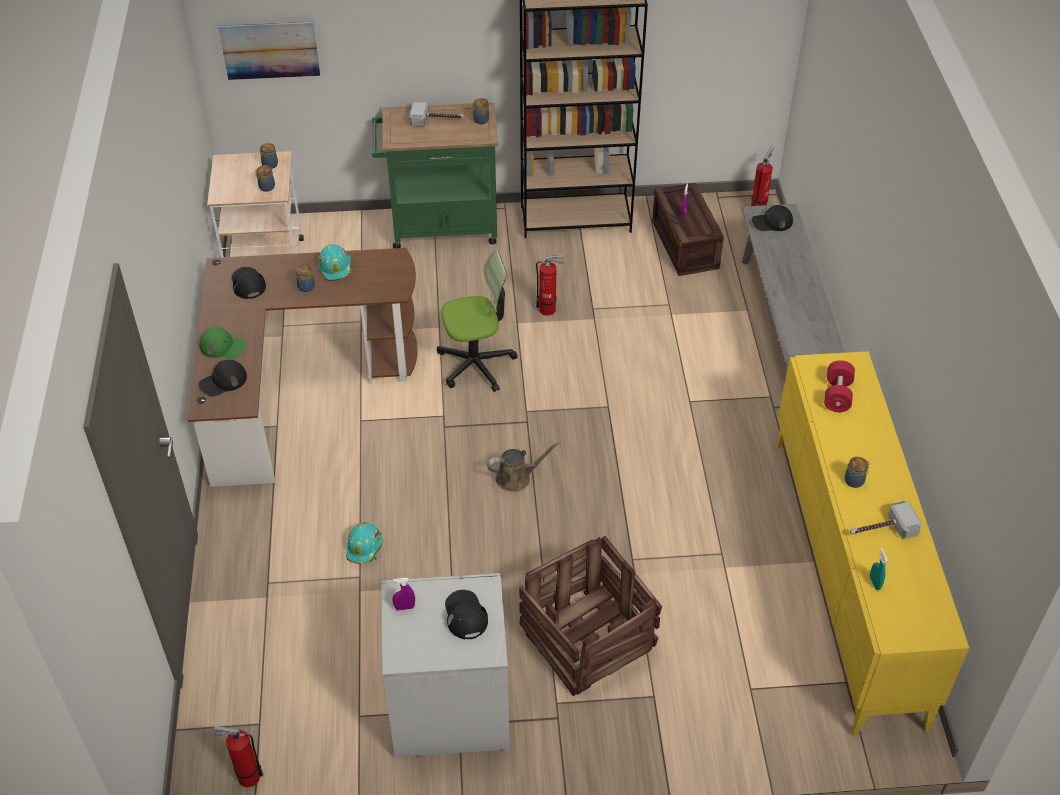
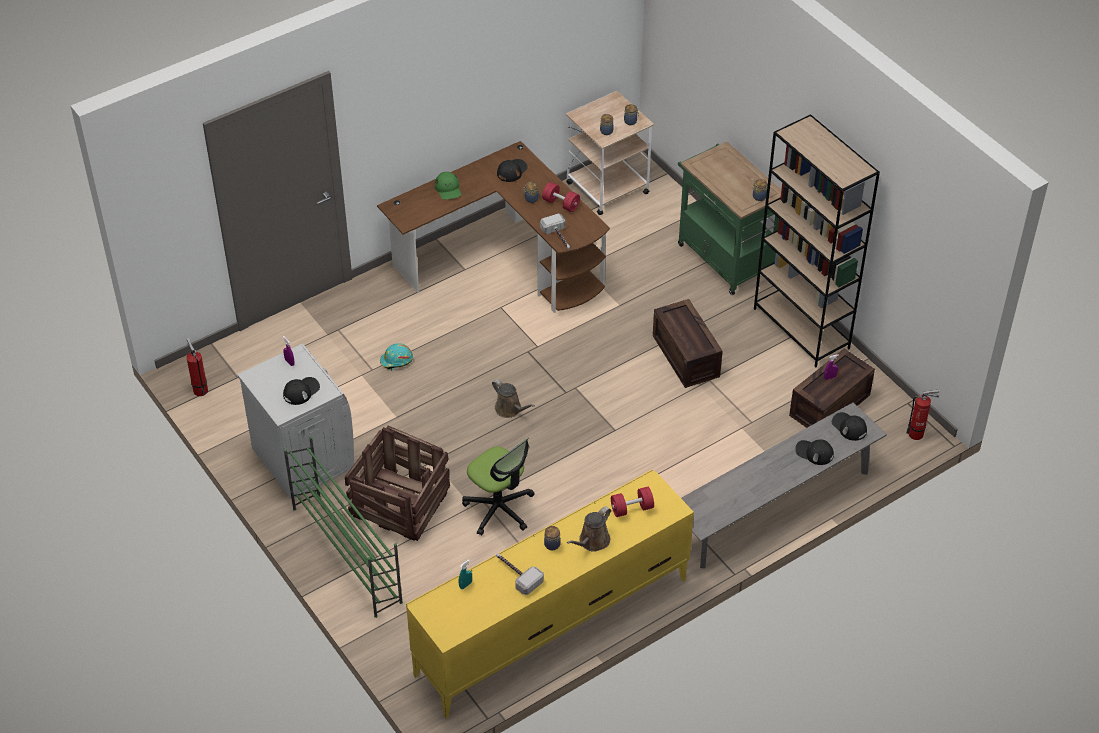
camera: 60 degrees right, 0 degrees up
(223, 381) = (418, 203): black cap -> black cap (814, 452)
(270, 50) = (678, 48): picture -> none
(336, 268) = (561, 204): turquoise hard hat -> red dumbbell
(437, 120) = (738, 175): hammer -> hammer (559, 237)
(476, 364) = (599, 341): office chair -> office chair (499, 508)
(549, 310) = (687, 356): fire extinguisher -> crate
(631, 726) = (346, 554): none -> green shoe rack
(867, 446) = (592, 541): none -> brown watering can

